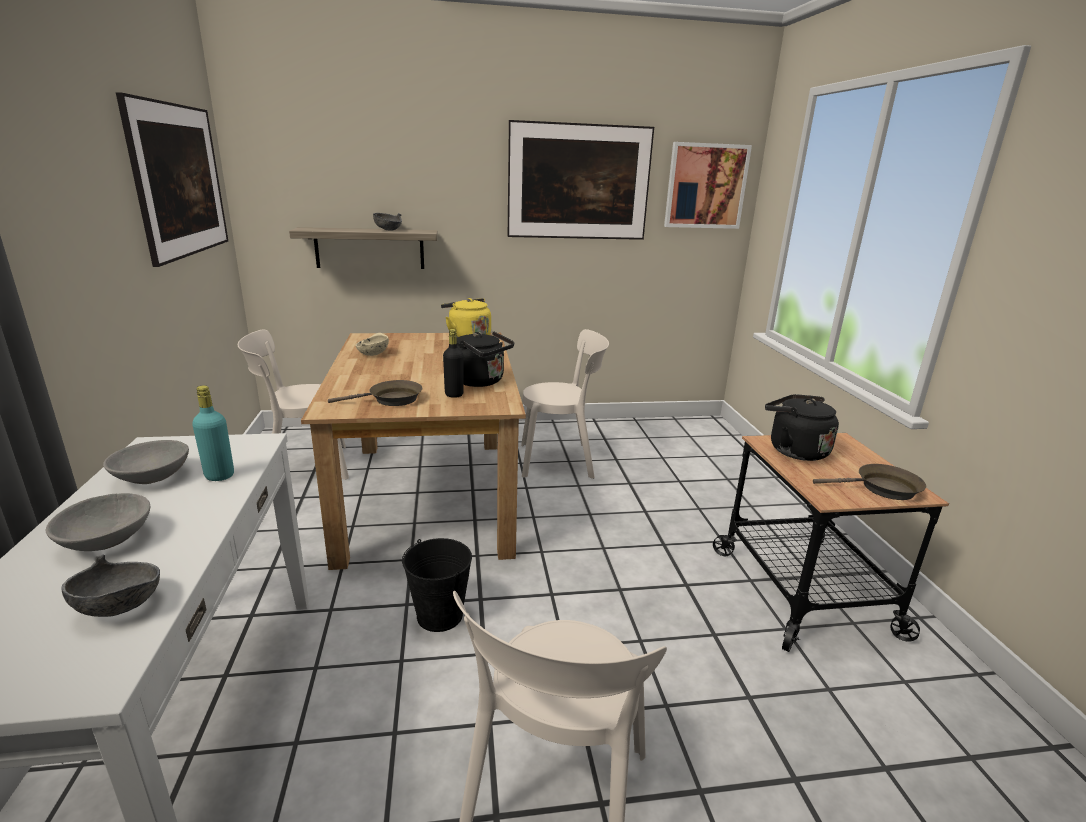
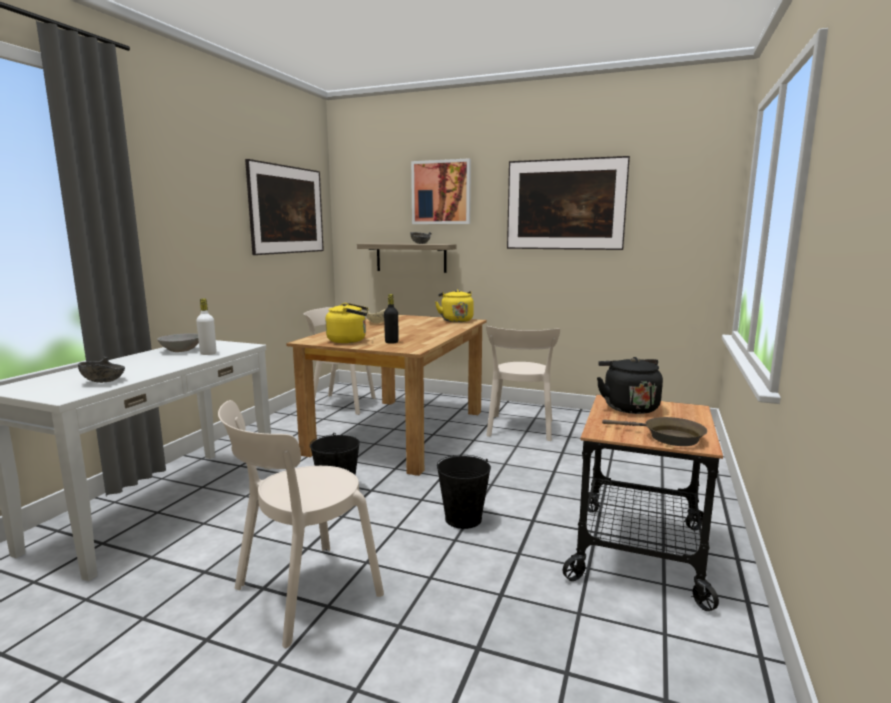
camera: 30 degrees right, 10 degrees down
(107, 540) = (131, 365): grey bowl -> none
(219, 475) = (208, 353): turquoise bottle -> white bottle
(391, 399) = (349, 340): brown frying pan -> yellow kettle
(481, 382) = (421, 339): black kettle -> none
(561, 460) = (520, 429): beige chair -> beige chair turned 75 degrees clockwise
(621, 607) = (463, 519): none -> black bucket
(705, 186) = (684, 202): picture -> picture (441, 192)

